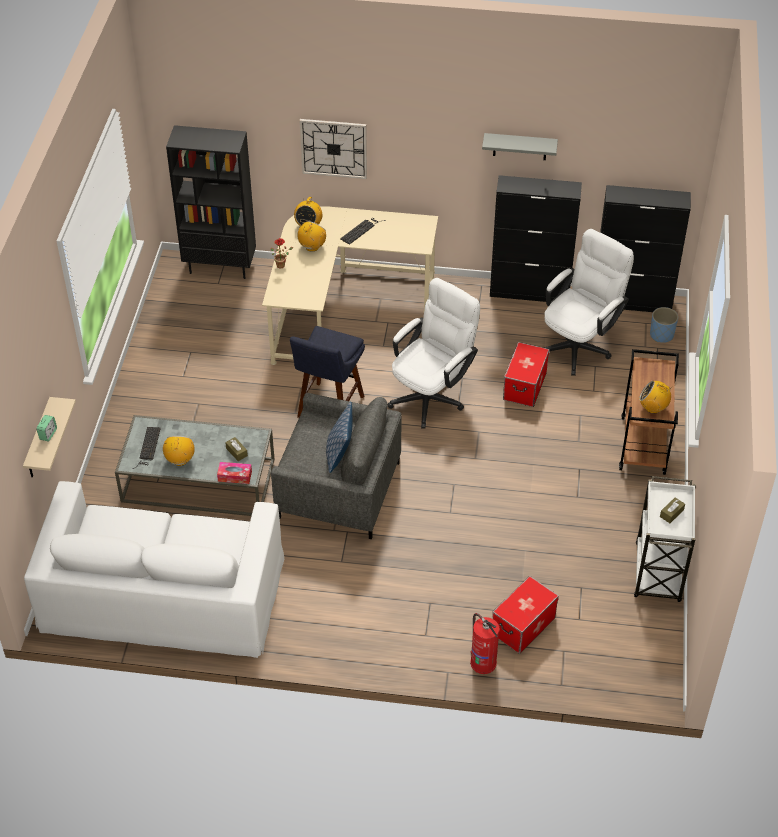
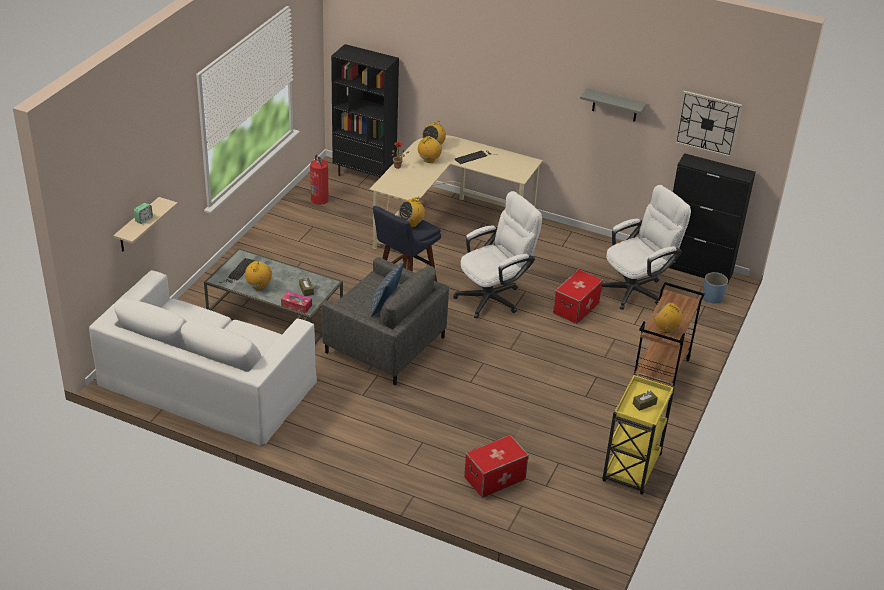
camera: 15 degrees right, 10 degrees down
(329, 341) = (411, 223): none -> radio
(334, 148) = (465, 84): wall clock -> wall clock (707, 123)
(482, 662) = (447, 496): fire extinguisher -> fire extinguisher (319, 199)
(530, 292) = (611, 244): black cabinet -> none
(657, 574) = (631, 469): white cart -> yellow cart

